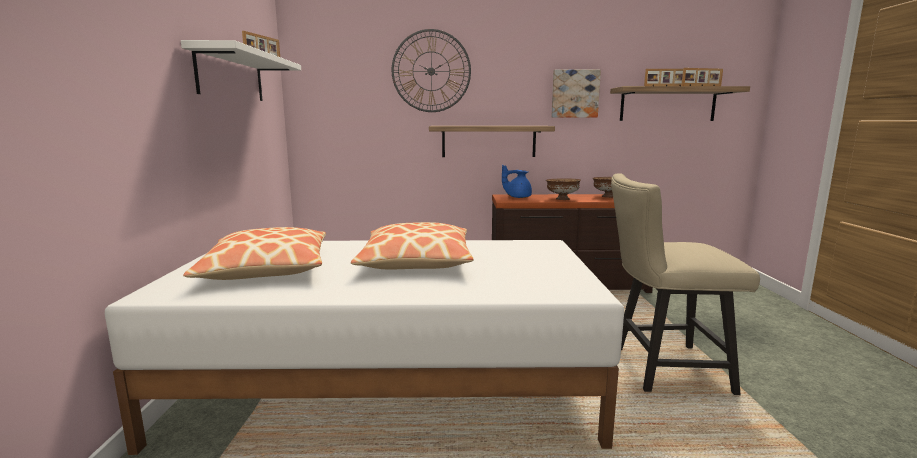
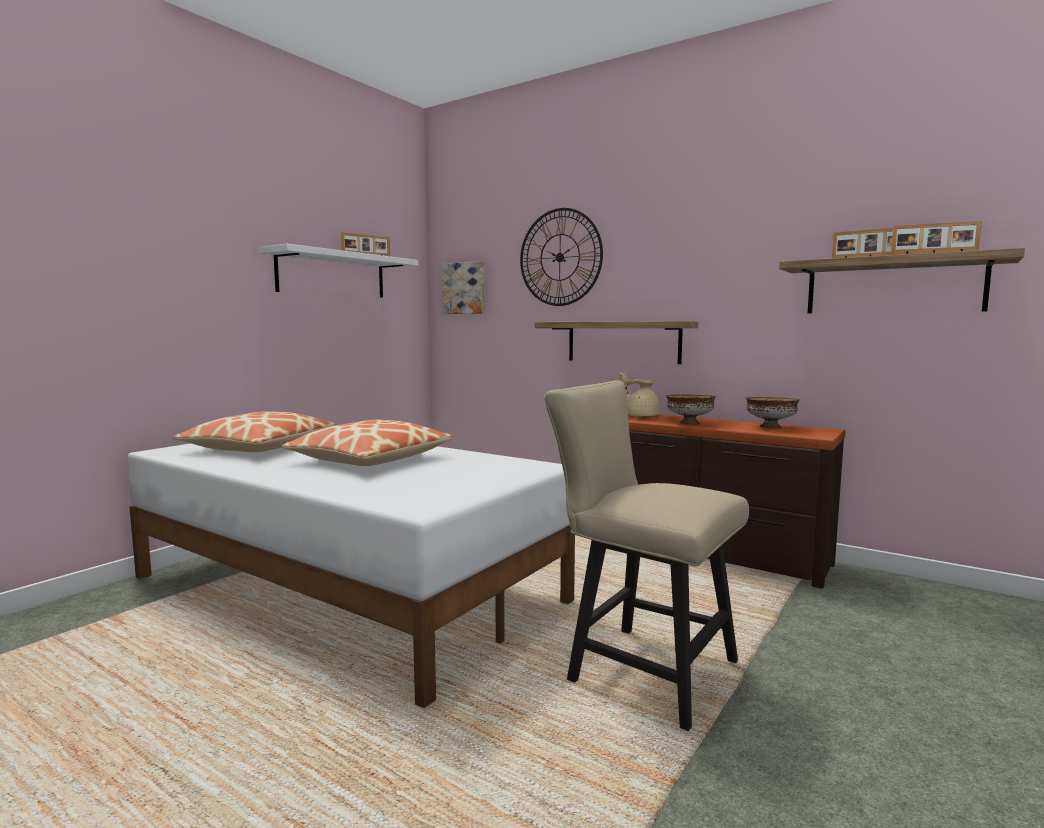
camera: 35 degrees right, 5 degrees down
(517, 197) = (641, 416): blue teapot -> beige teapot
(575, 94) = (737, 276): picture -> picture (465, 288)

